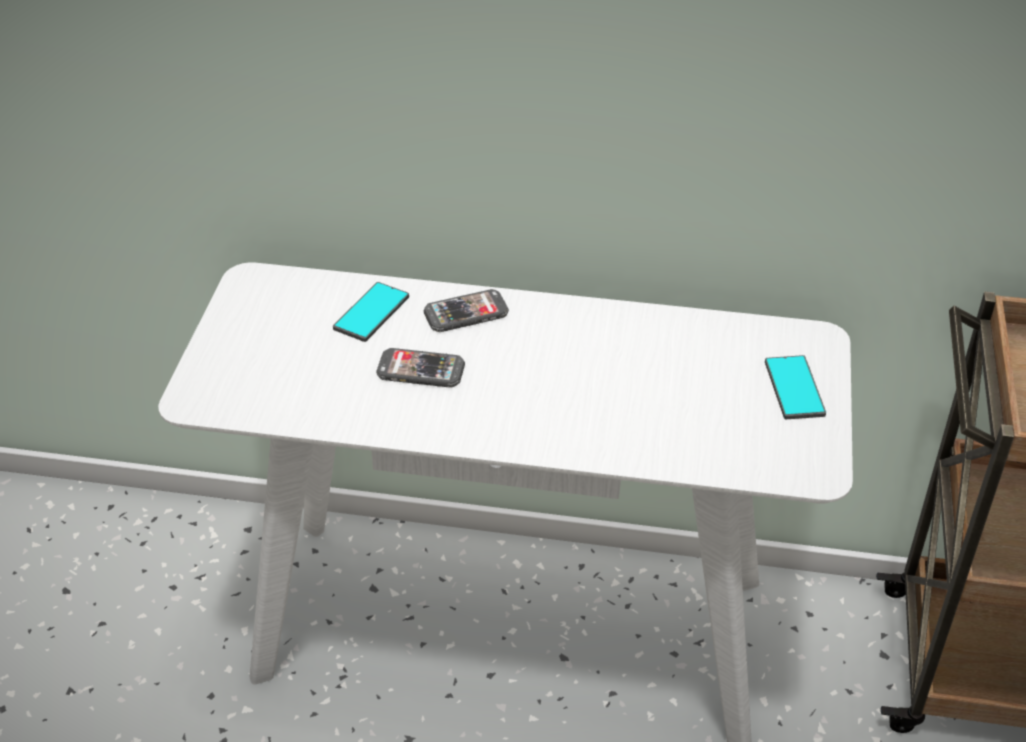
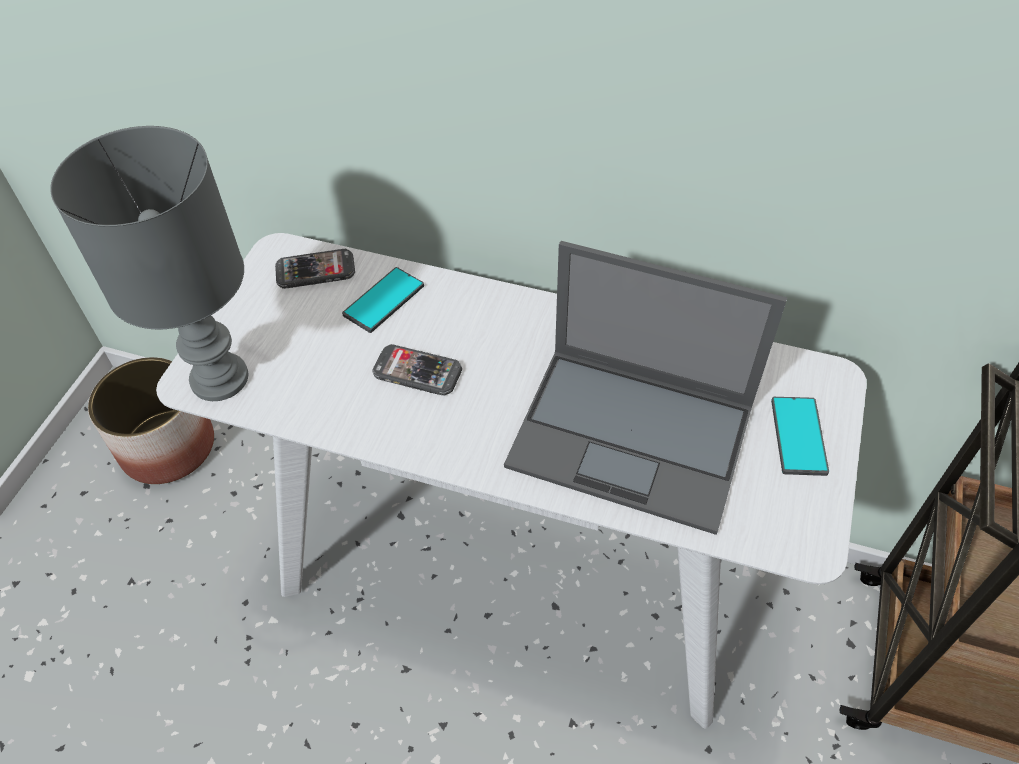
camera: 10 degrees right, 10 degrees up
(84, 547) = (169, 446): none -> planter
(221, 393) = (219, 376): none -> grey table lamp
(466, 313) = (475, 310): phone -> phone (315, 271)
(642, 403) = (634, 436): none -> laptop

